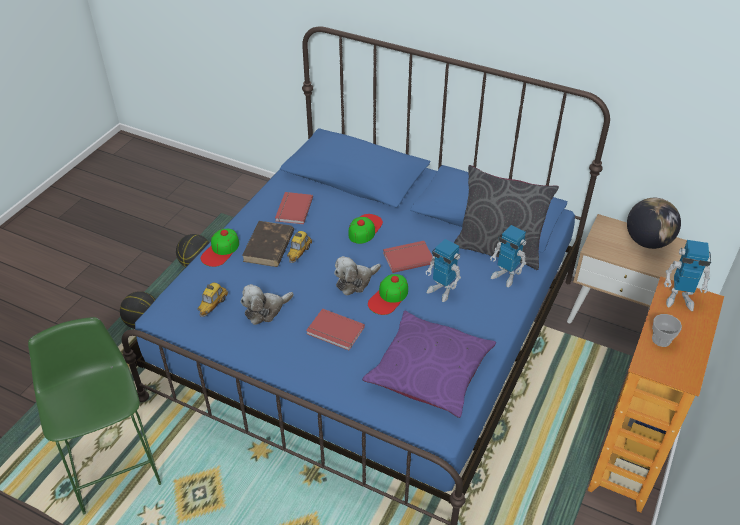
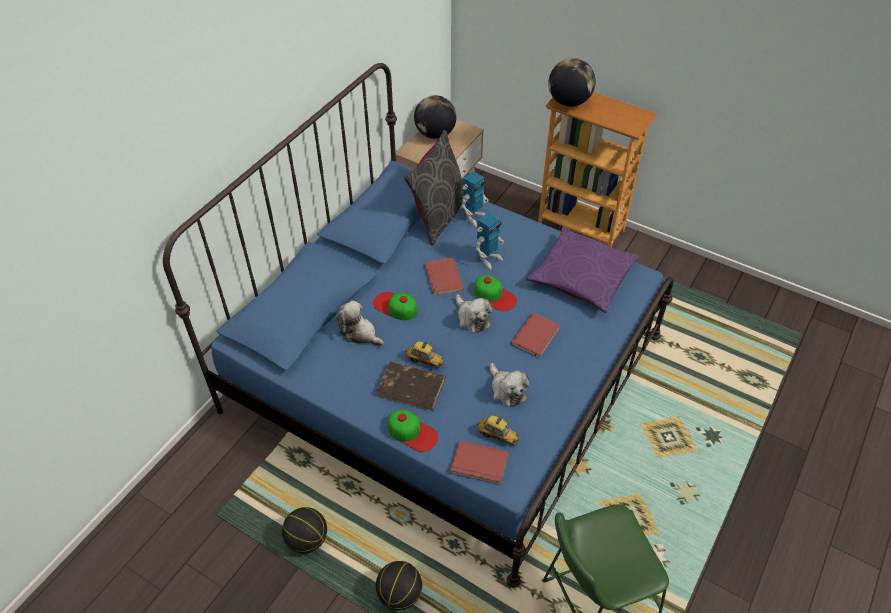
camera: 85 degrees left, 5 degrees up
(293, 209) = (353, 365): red book -> red book (479, 465)
(329, 210) = (359, 333): none -> plush toy
(661, 340) = (609, 118): cup -> none
(679, 299) = (569, 102): toy robot -> globe

